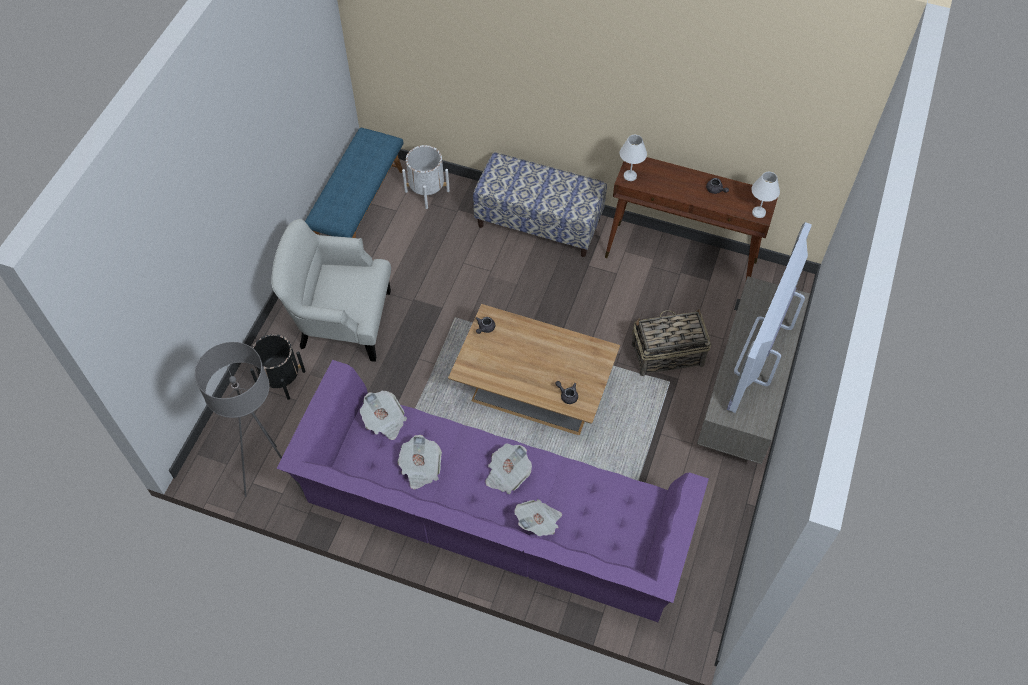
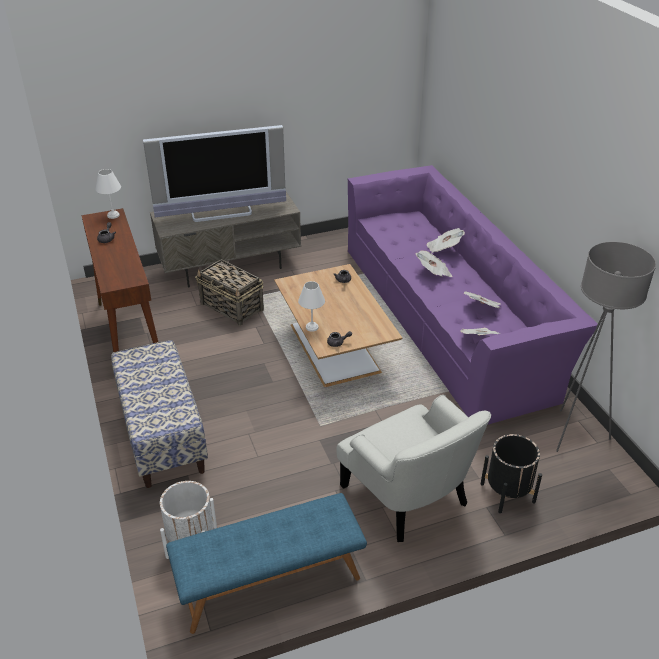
camera: 130 degrees left, 20 degrees down
(630, 176) = (131, 279): white table lamp -> white table lamp (312, 327)

